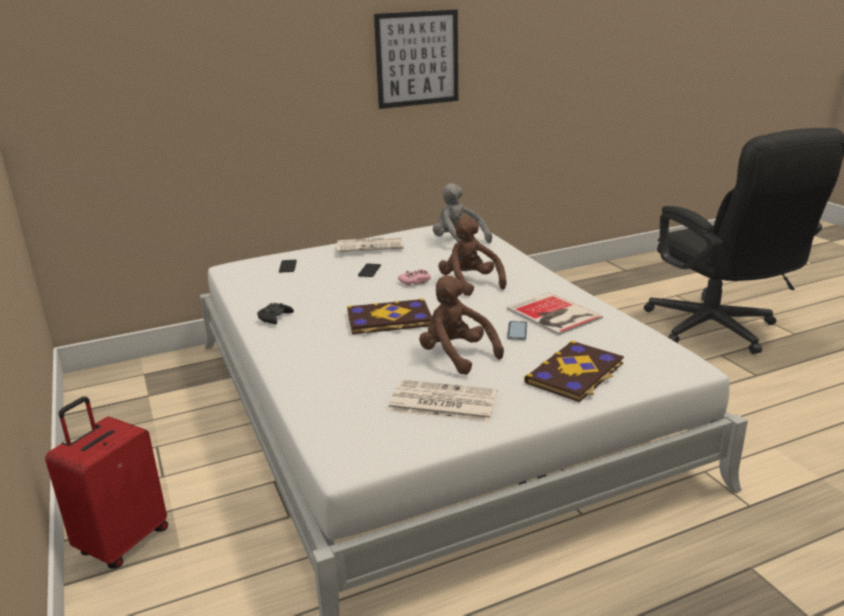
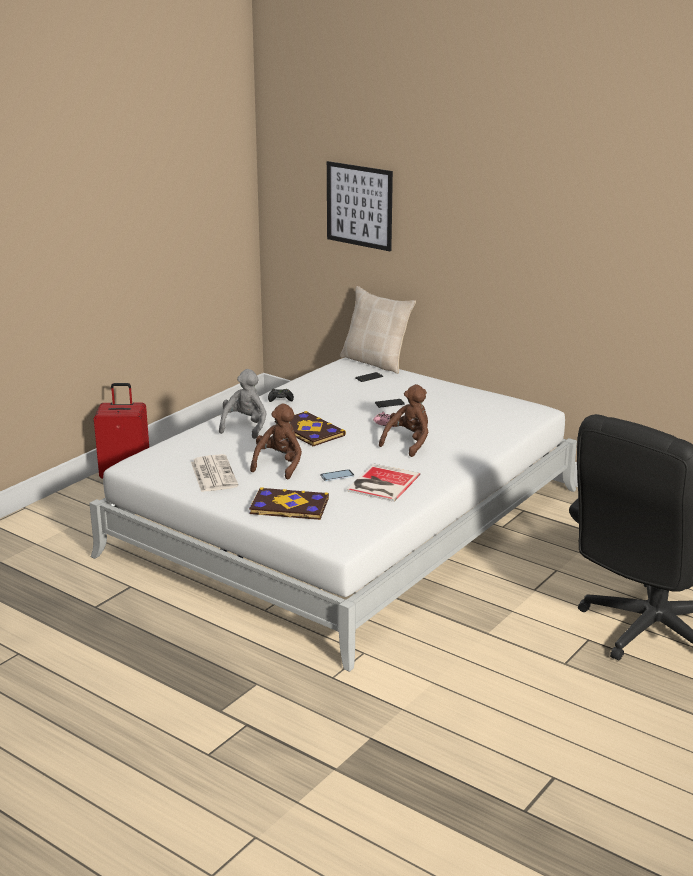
camera: 60 degrees right, 0 degrees up
(253, 256) = (376, 362): none -> beige pillow
(371, 245) = (438, 390): newspaper -> none
(417, 59) = (545, 239): picture -> picture (359, 205)
(458, 242) = (488, 418): grey plush toy -> grey plush toy (245, 426)

